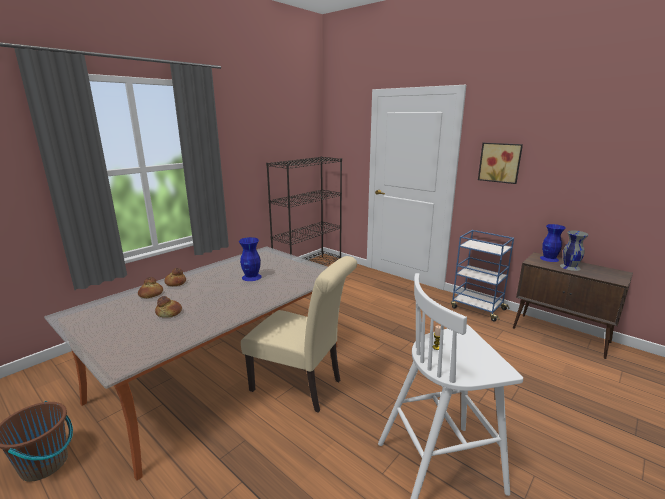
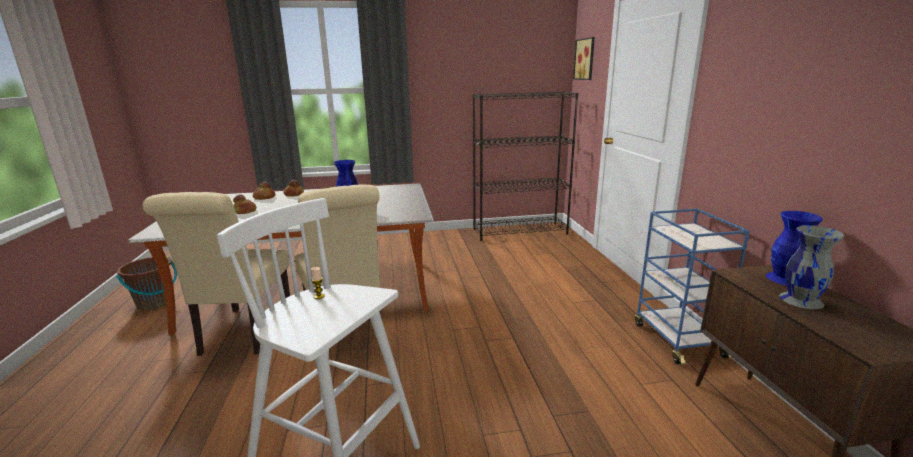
camera: 40 degrees right, 0 degrees up
(219, 434) = (244, 333): none -> beige chair
(500, 162) = (745, 91): picture -> picture (586, 59)

